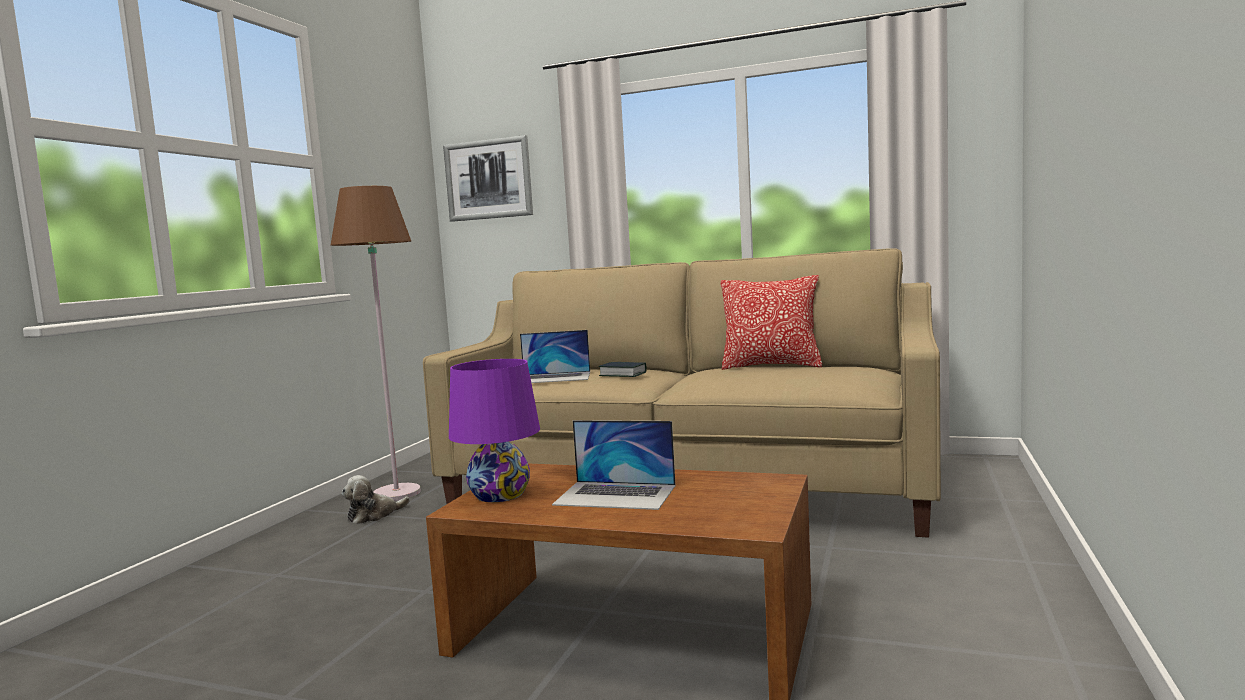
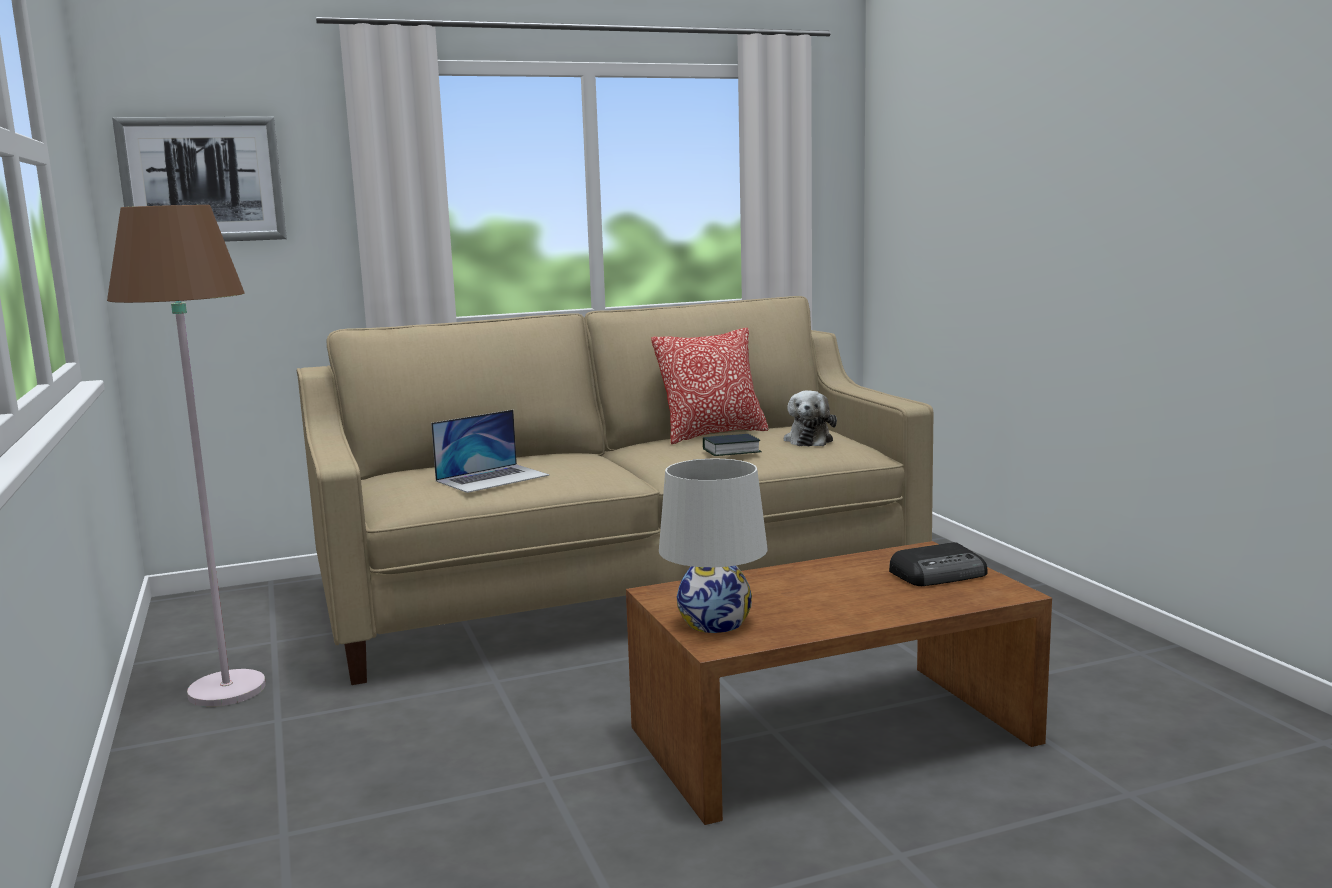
camera: 40 degrees left, 5 degrees up
(374, 515) = (258, 725): plush toy -> plush toy (809, 440)
(500, 495) = (715, 622): purple table lamp -> white table lamp
(615, 495) = (829, 595): laptop -> none
(623, 374) = (571, 463): book -> book (731, 451)
(738, 500) = (940, 574): none -> radio

